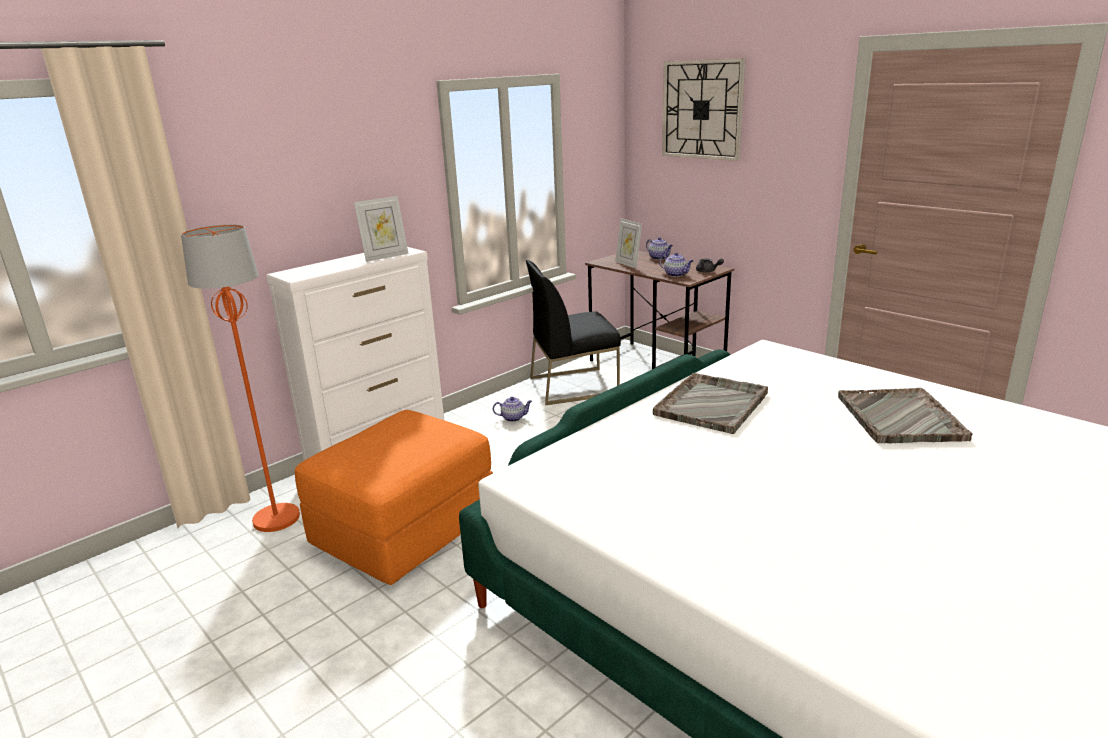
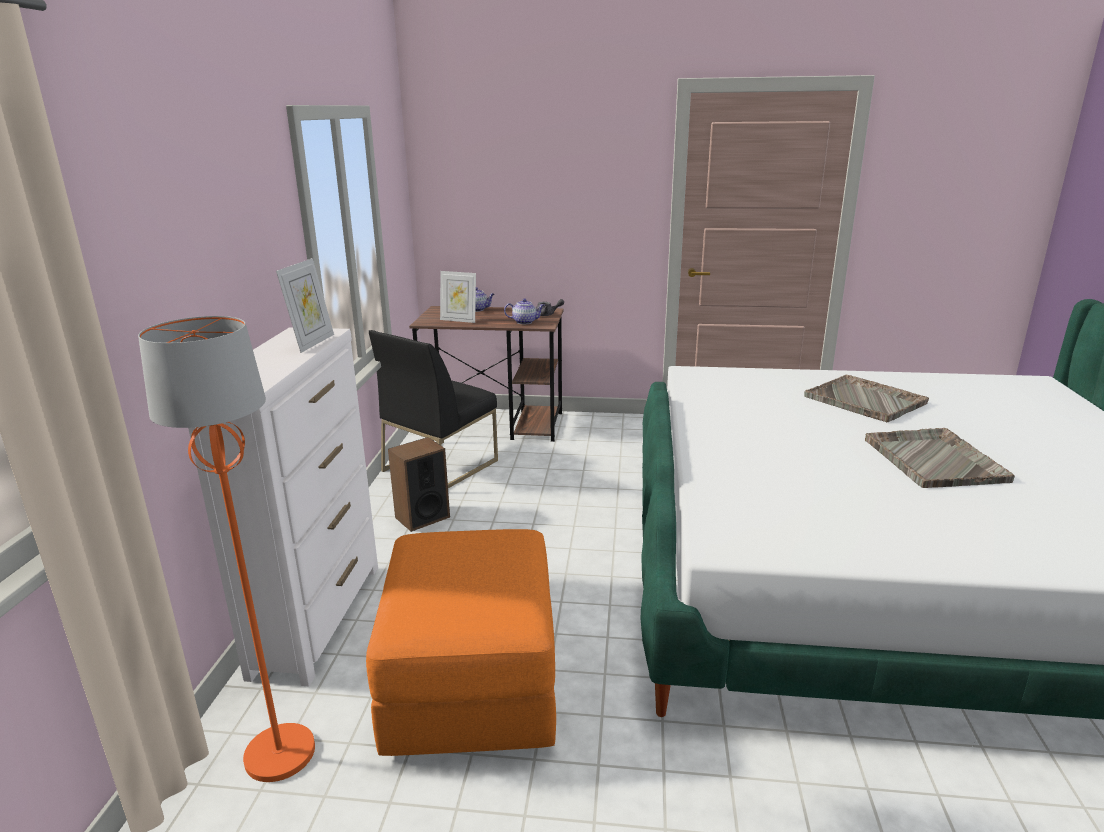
camera: 40 degrees left, 0 degrees up
(513, 418) = (422, 517): teapot -> speaker
(702, 110) = (511, 149): wall clock -> none
(712, 404) = (737, 427): grey tray -> grey tray (933, 459)

